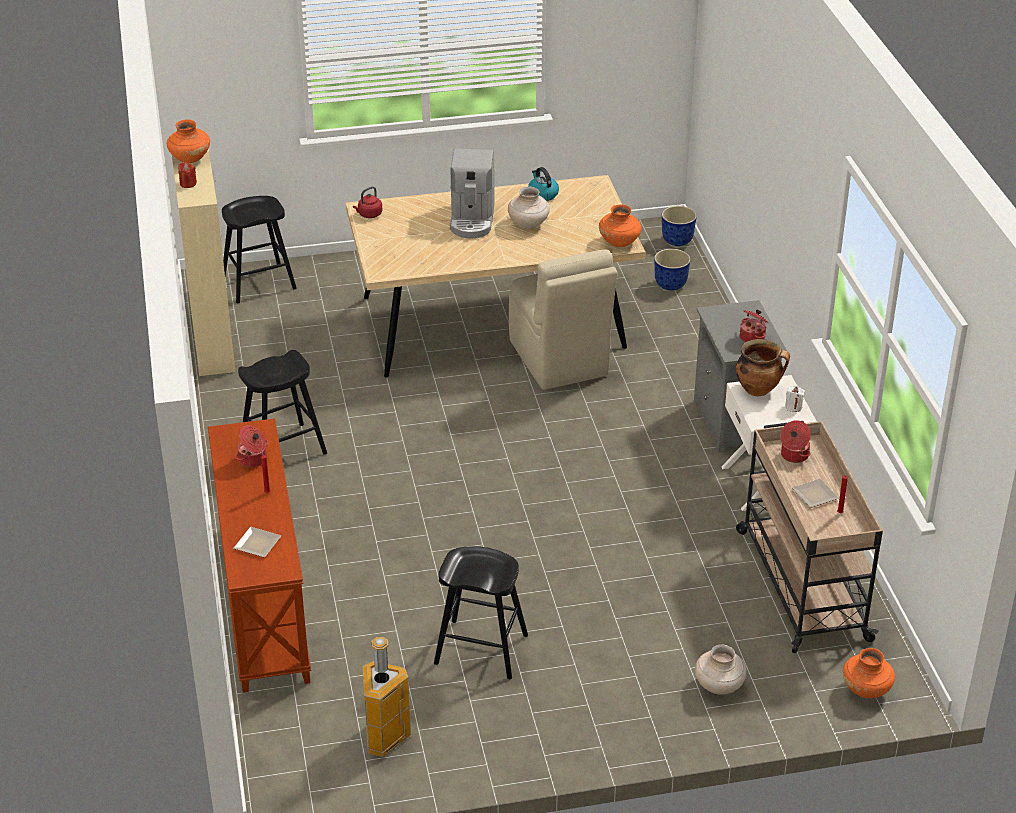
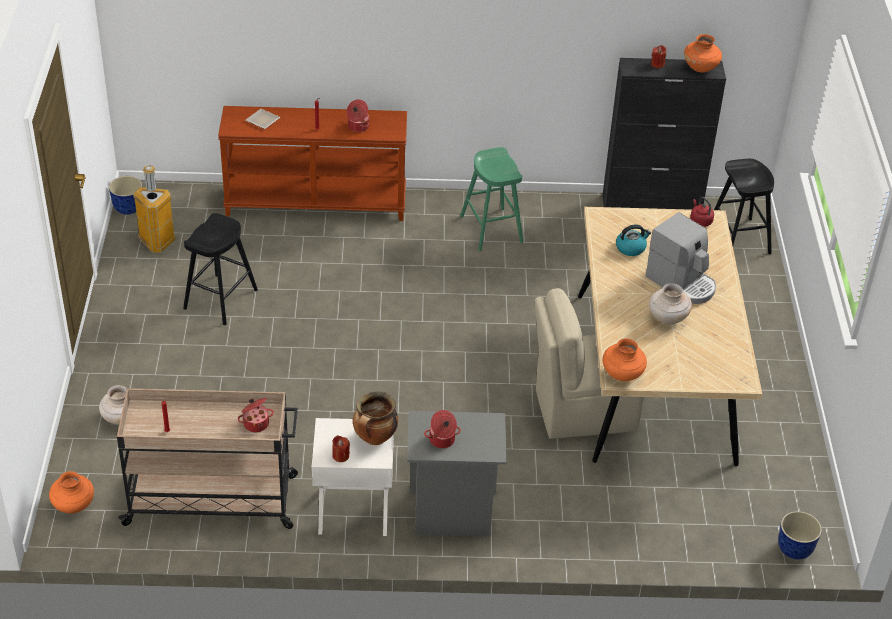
camera: 100 degrees right, 5 degrees up
(213, 341) = (652, 206): beige cabinet -> black cabinet
(283, 449) = (491, 229): black stool -> green stool
(472, 219) = (682, 283): coffee machine -> coffee machine turned 150 degrees counterclockwise
(542, 194) = (725, 338): kettle -> kettle (631, 248)
(670, 285) = (703, 522): planter -> planter (128, 208)
(793, 407) = (340, 456): white candle -> red candle
(815, 494) = (198, 422): plate -> none

